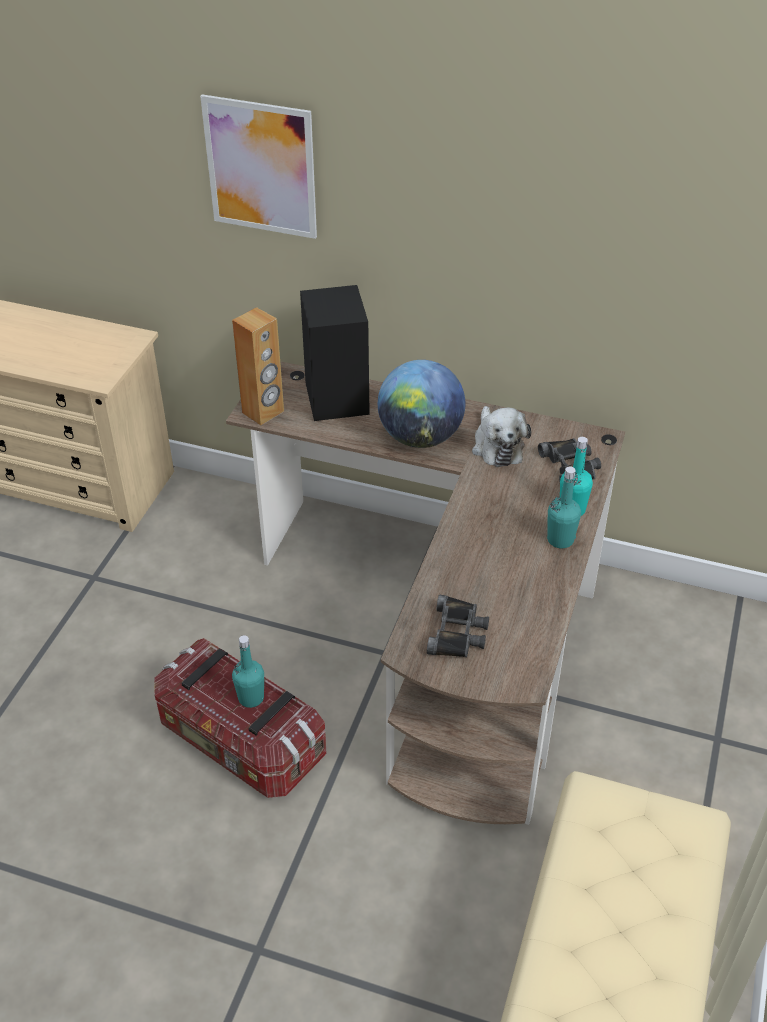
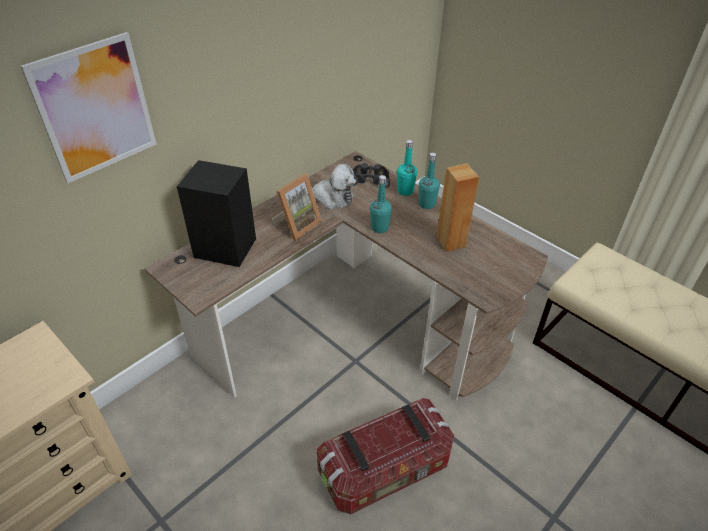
camera: 65 degrees left, 0 degrees up
(251, 698) = (393, 431): turquoise bottle -> turquoise bottle (379, 228)
(263, 412) = (205, 290): brown speaker -> brown speaker (451, 242)
(420, 437) = (297, 225): globe -> picture frame
(458, 633) = (480, 270): black binoculars -> none

